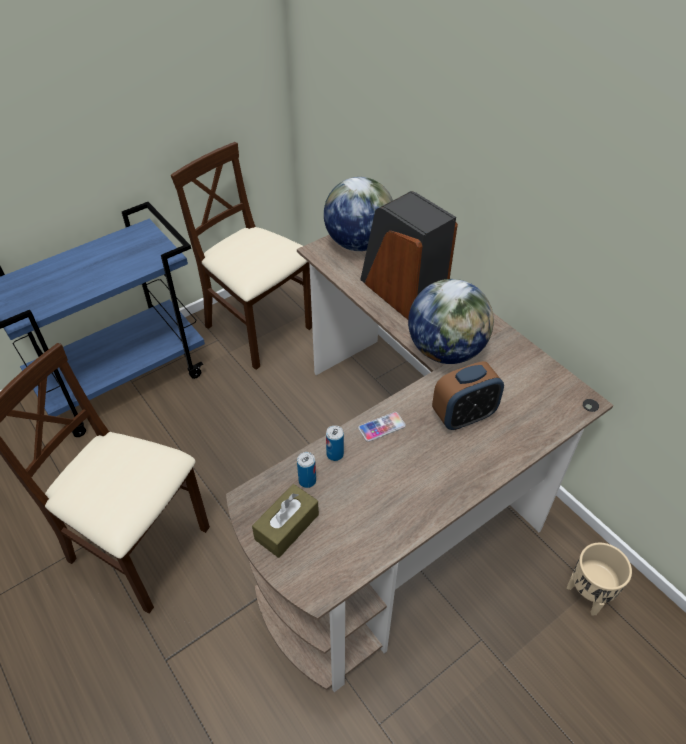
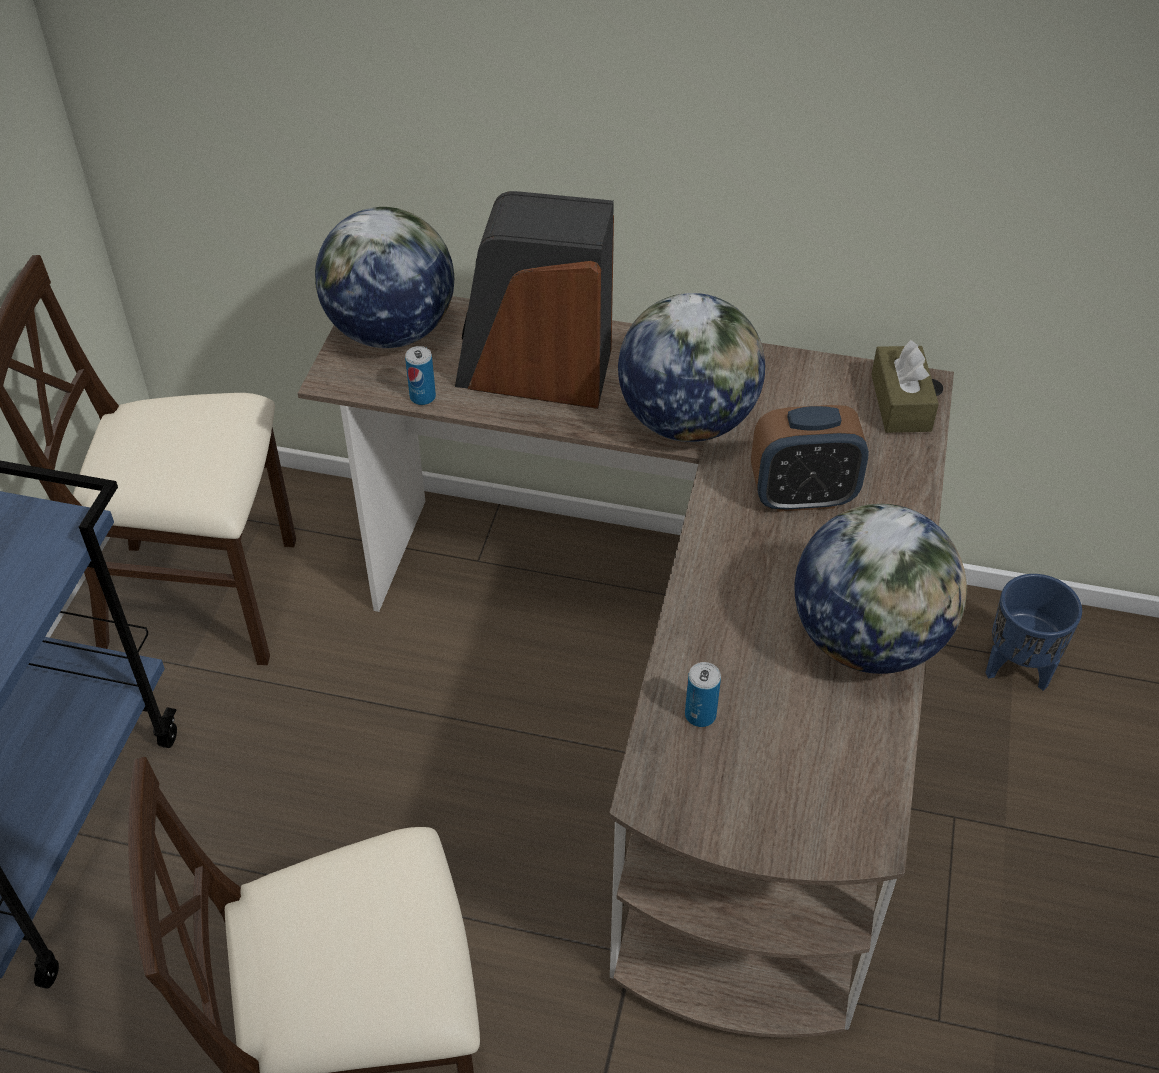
camera: 40 degrees left, 0 degrees up
(287, 527) = (742, 793): brown tissue box -> brown tissue box (900, 402)
(335, 454) = (697, 655): can -> can (422, 397)
(381, 427) = (717, 578): phone -> none
(420, 502) = (867, 640): none -> globe
(463, 416) = (802, 496): alarm clock -> alarm clock turned 60 degrees clockwise
(588, 594) = (1018, 668): beige planter -> blue planter

